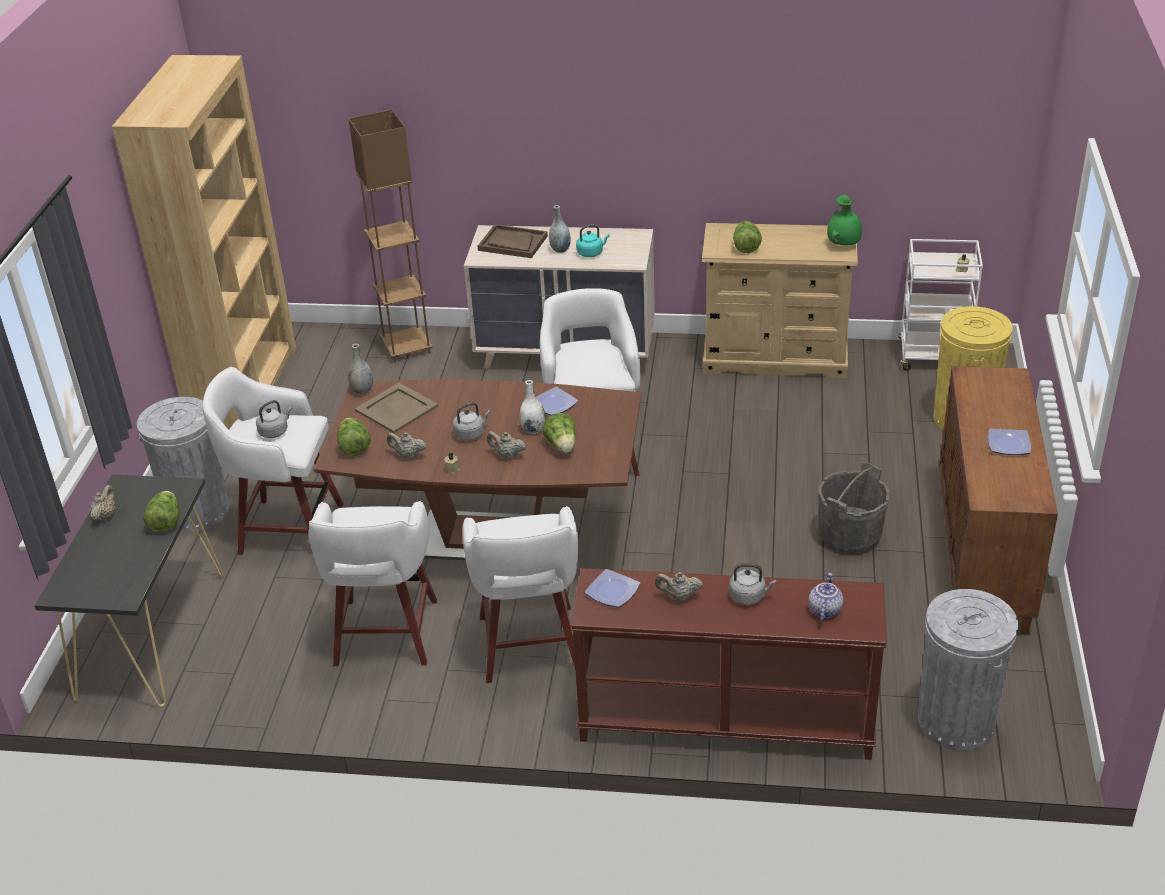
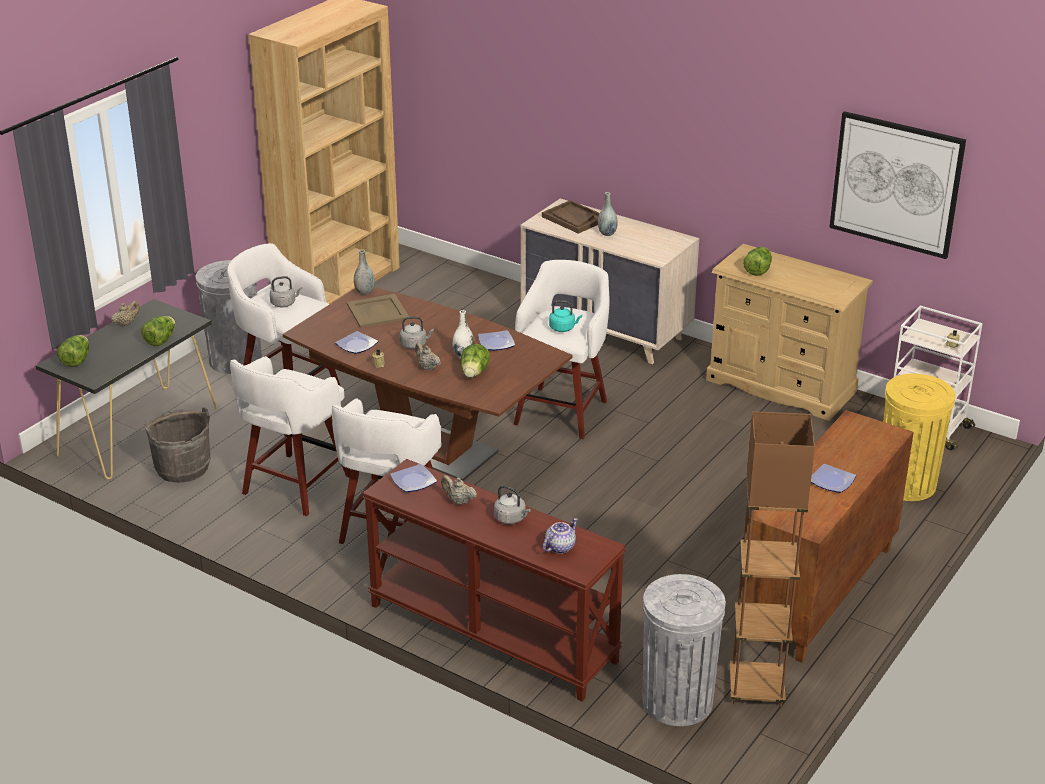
camera: 25 degrees right, 5 degrees down
(354, 447) = (323, 328): lettuce -> lettuce (76, 360)
(407, 348) = (483, 291): brown floor lamp -> brown floor lamp (756, 688)
(408, 455) = (356, 345): beige teapot -> plate
(591, 253) = (630, 242): turquoise kettle -> turquoise kettle (563, 328)
(844, 244) = (846, 291): green vase -> none
(850, 536) = (717, 539): grey bucket -> grey bucket (182, 468)
(874, 123) = (896, 184): none -> picture

